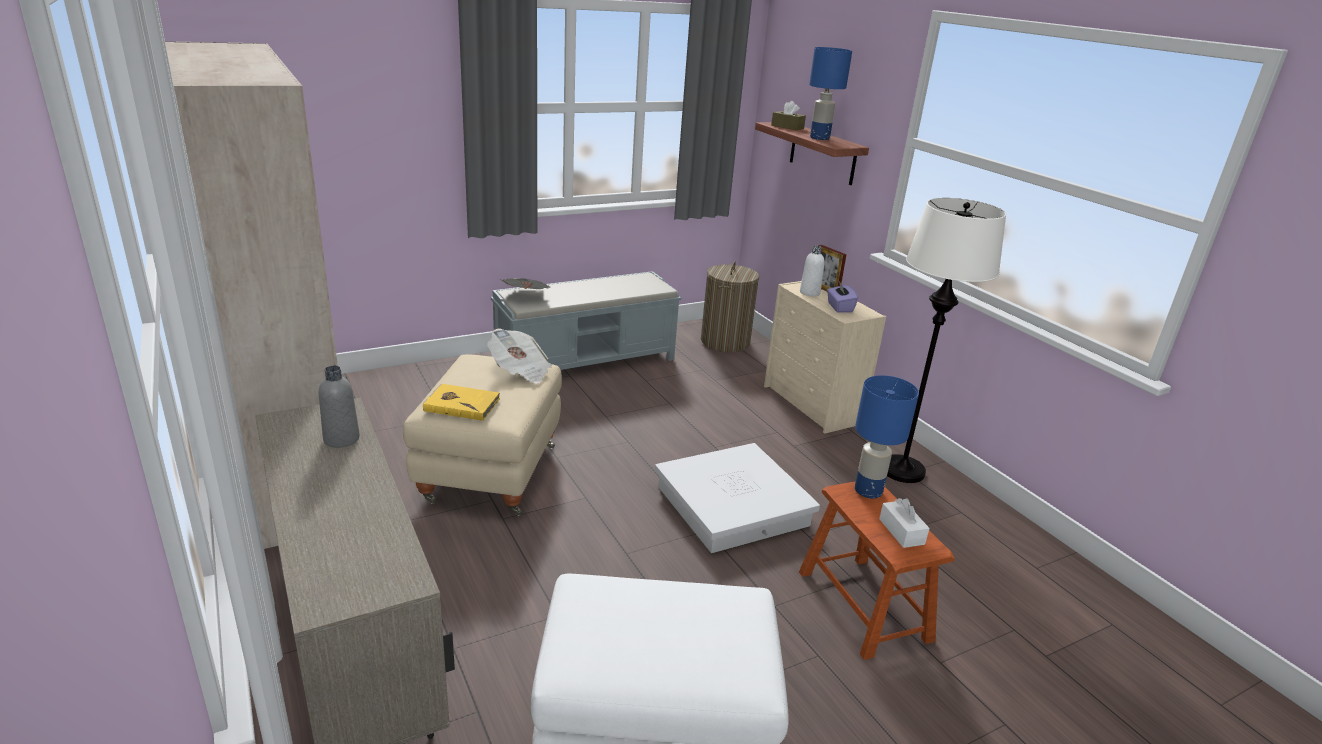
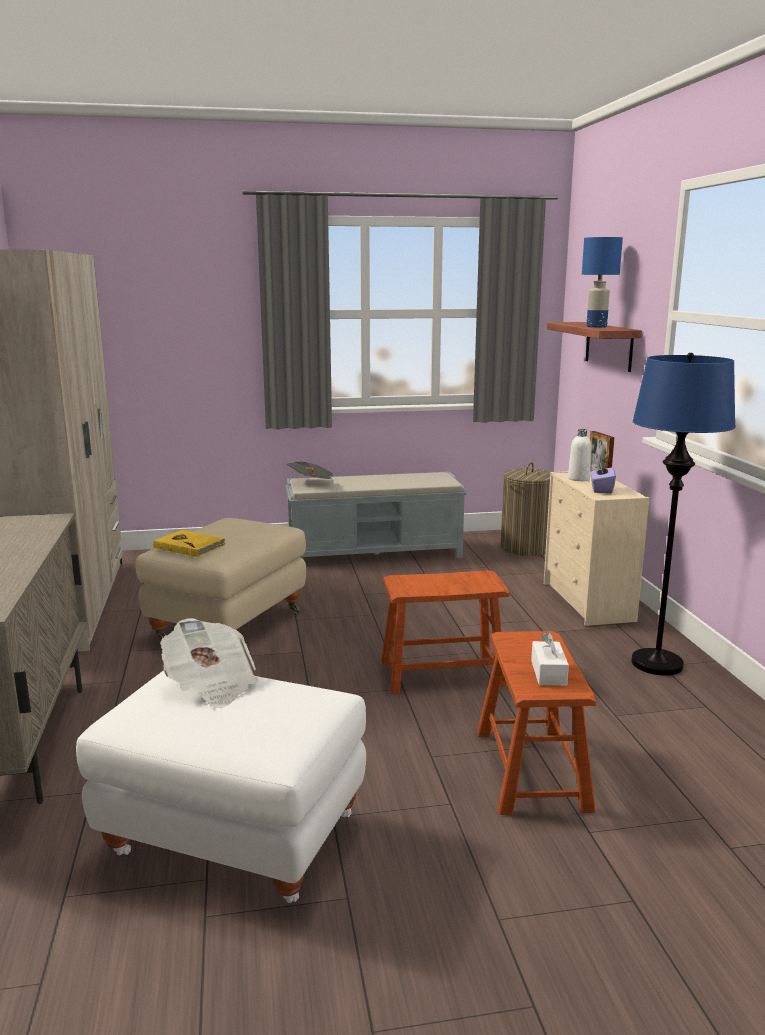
camera: 20 degrees right, 10 degrees down
(341, 439) = (32, 533): grey bottle -> none
(520, 371) = (261, 529): newspaper -> newspaper (211, 685)
(731, 506) = (442, 673): white storage box -> brown stool
(787, 127) = (575, 323): brown tissue box -> none
(867, 491) = (537, 639): blue table lamp -> none
(902, 470) = (657, 663): white floor lamp -> blue floor lamp

